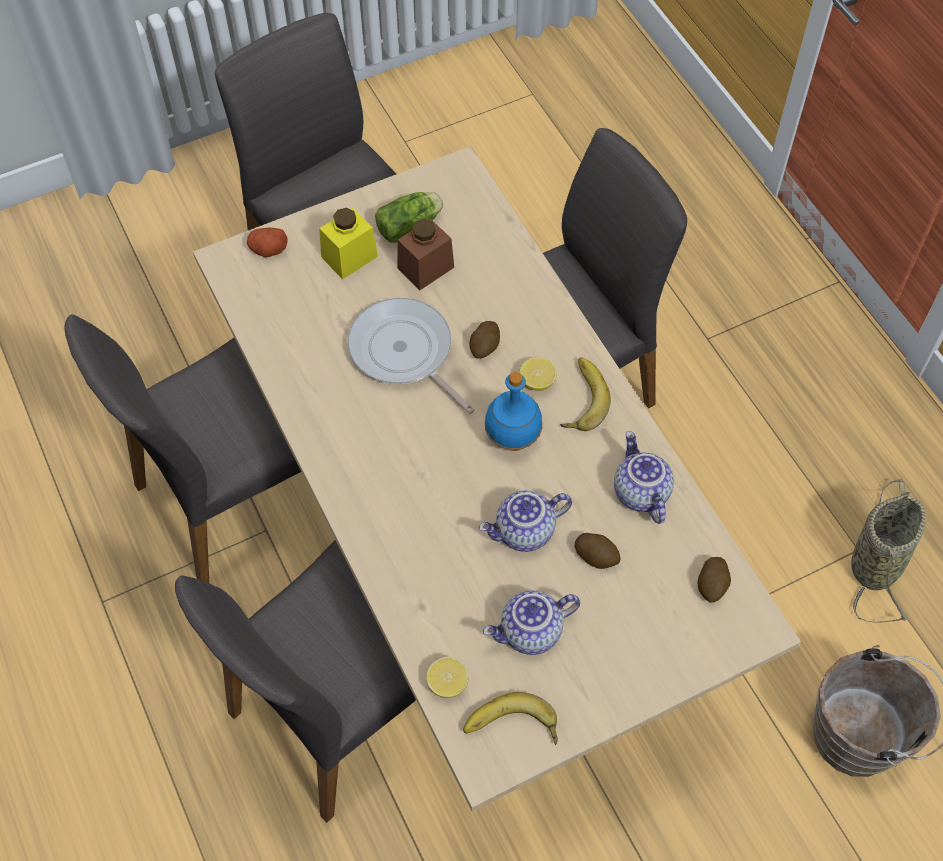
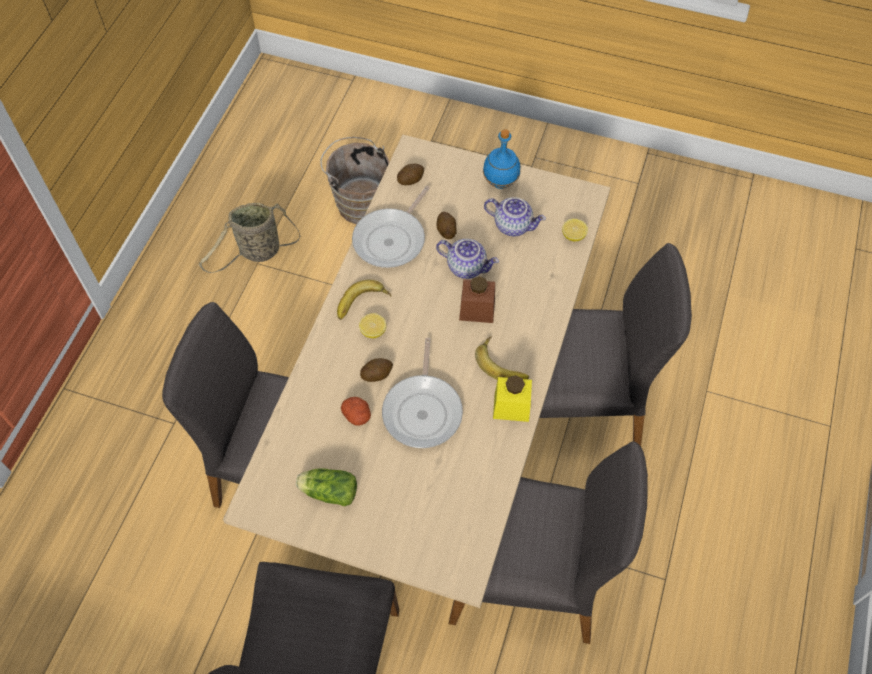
camera: 135 degrees left, 0 degrees up
(268, 249) = (431, 558): potato -> potato (357, 415)
(349, 257) = (387, 504): yellow jar -> yellow jar (511, 407)
(426, 268) = (352, 453): brown jar -> brown jar (477, 310)
(511, 729) = (563, 198): banana -> banana (503, 363)
(512, 437) = (420, 314): blue bottle -> blue bottle (500, 183)
(639, 492) = (392, 239): teapot -> frying pan

